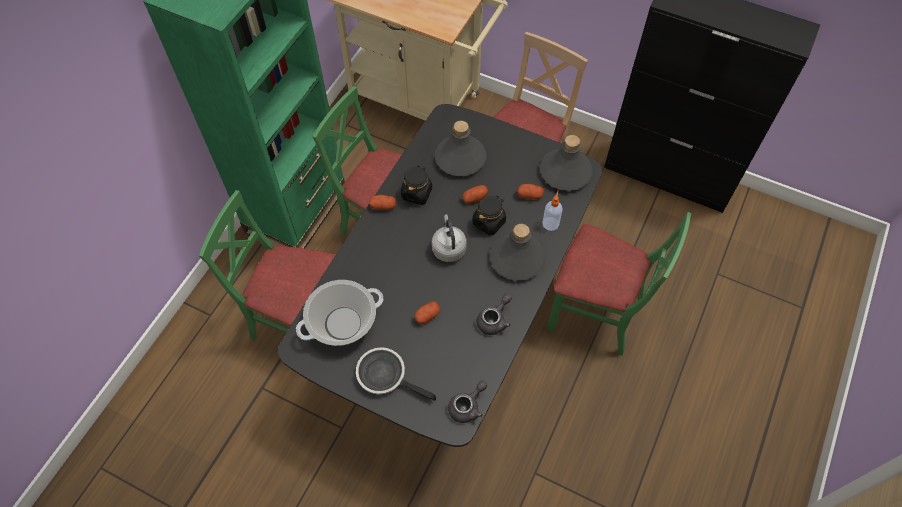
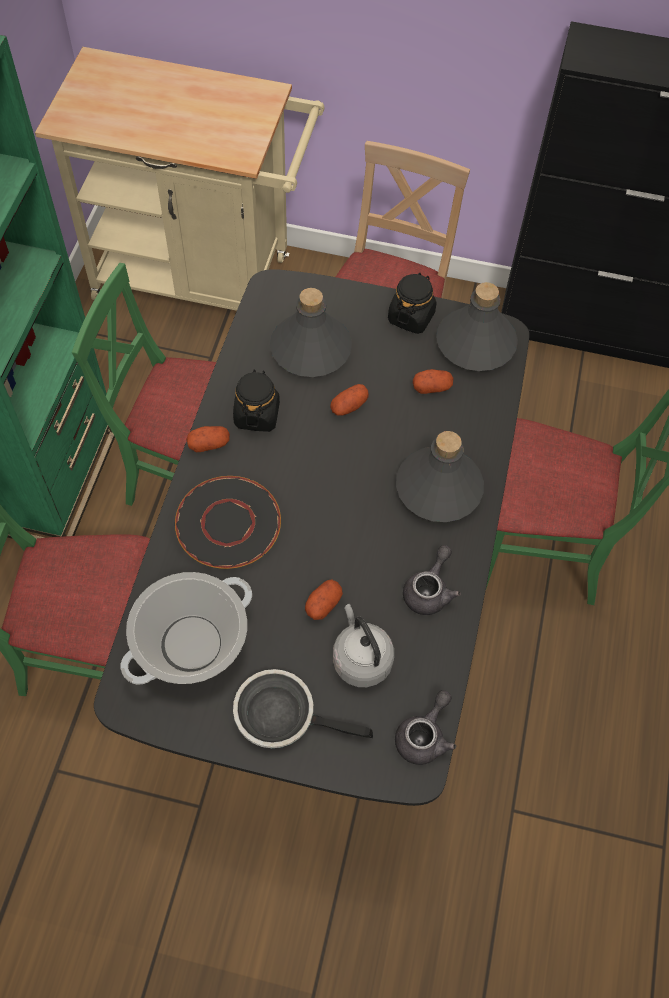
camera: 15 degrees left, 0 degrees up
(382, 256) = (227, 524): none -> black plate
(448, 248) = (329, 491): grey kettle -> grey kettle (360, 659)
(489, 222) = (380, 440): black jar -> black jar (411, 317)
(550, 223) = (474, 424): soap dispenser -> none

